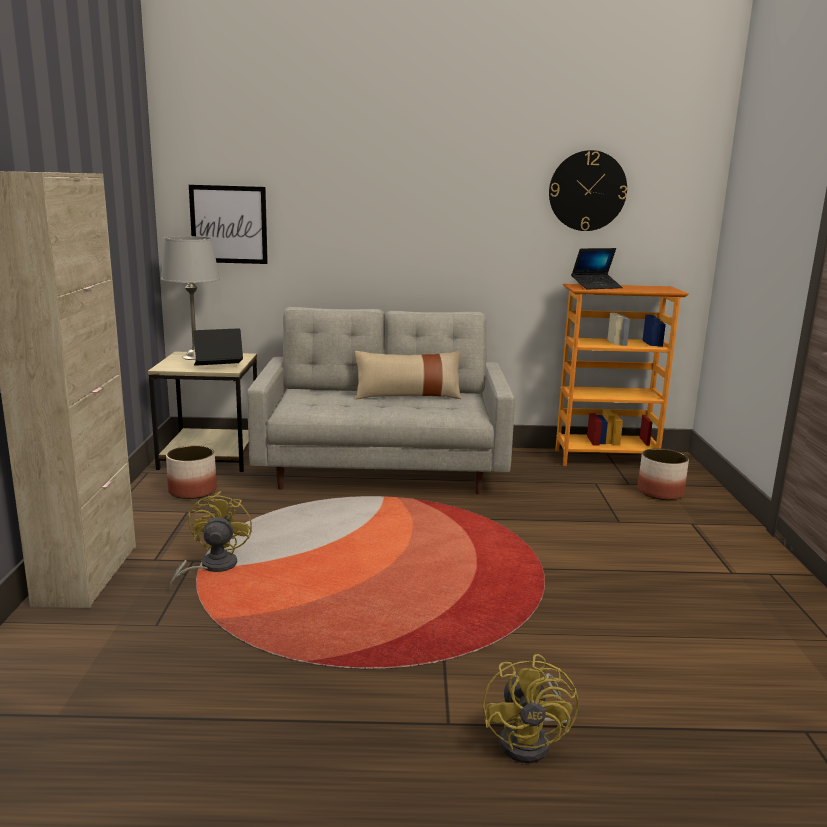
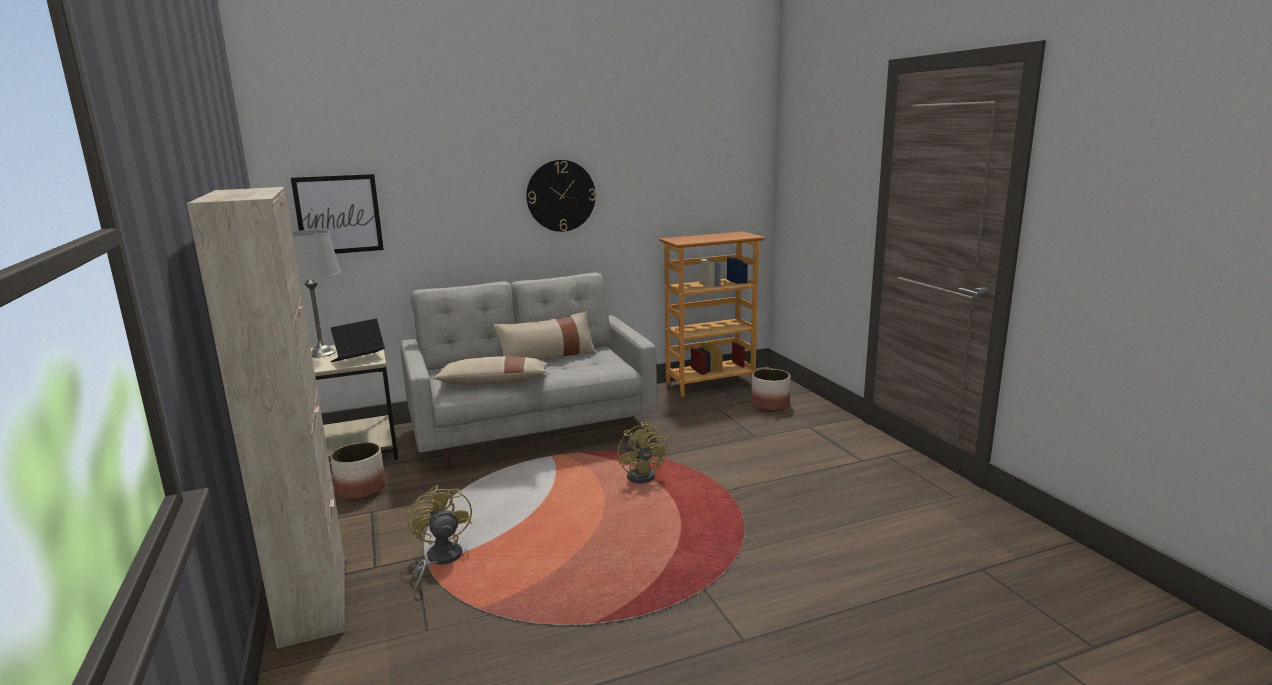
camera: 20 degrees left, 0 degrees up
(335, 409) = (493, 383): none -> beige pillow
(532, 741) = (814, 634): yellow fan -> yellow fan (644, 475)
(587, 191) = (670, 156): wall clock -> wall clock (561, 195)
(596, 287) = (689, 239): laptop -> none

